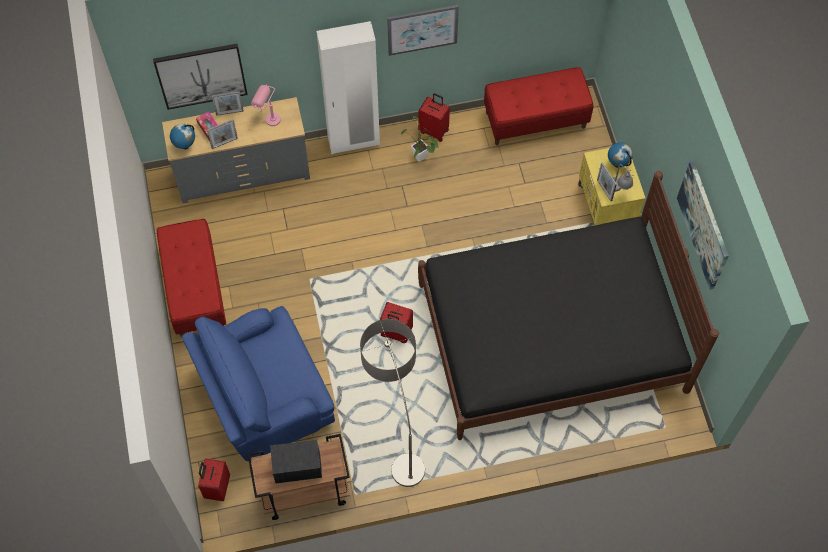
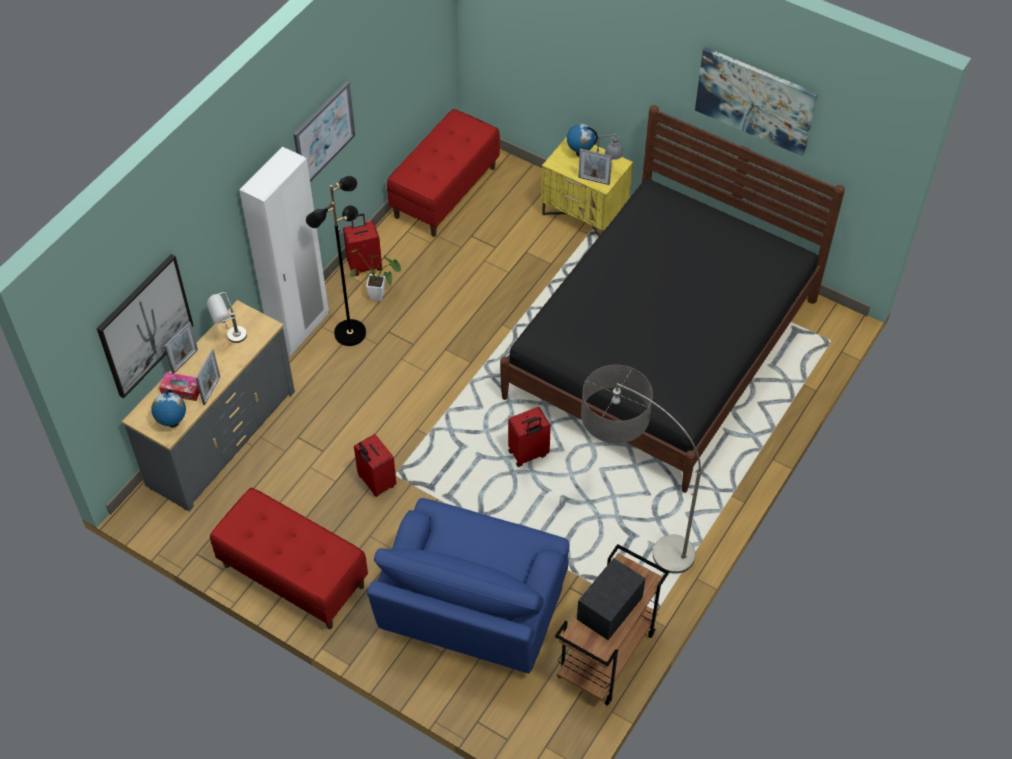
camera: 45 degrees left, 10 degrees down
(217, 487) = (522, 727): red suitcase -> red suitcase (376, 482)
(268, 118) = (230, 338): pink table lamp -> grey table lamp
(379, 167) = (349, 332): none -> black floor lamp

